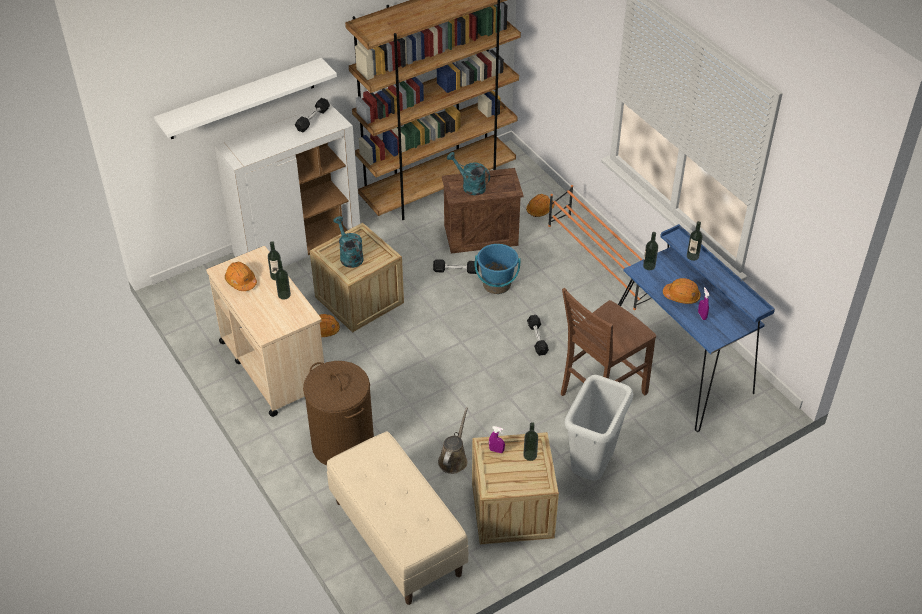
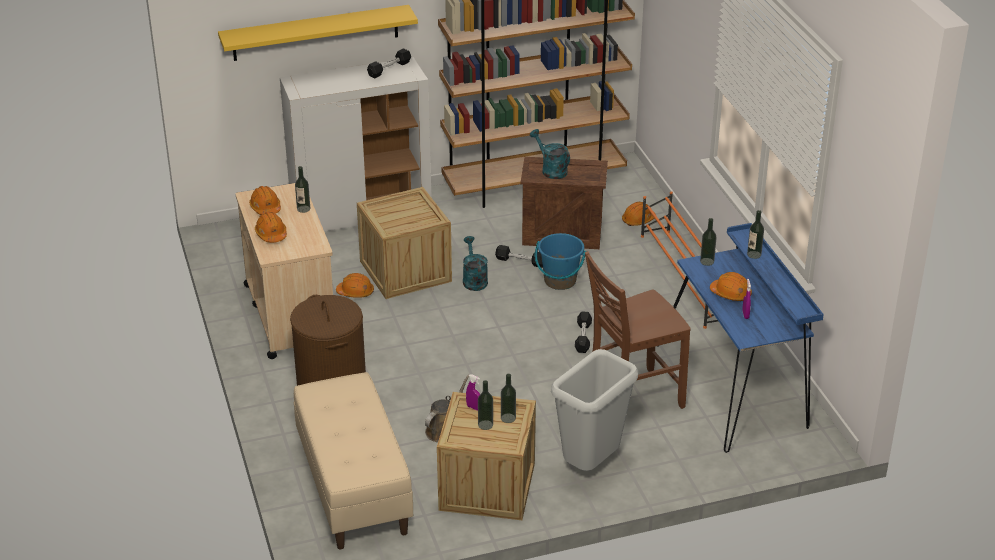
camera: 15 degrees right, 10 degrees down
(242, 99) = (315, 33): white shelf -> yellow shelf
(257, 310) = (271, 234): none -> orange hard hat
(284, 295) = (303, 226): bottle -> bottle (485, 425)
(349, 256) = (396, 214): turquoise watering can -> turquoise watering can (474, 279)

